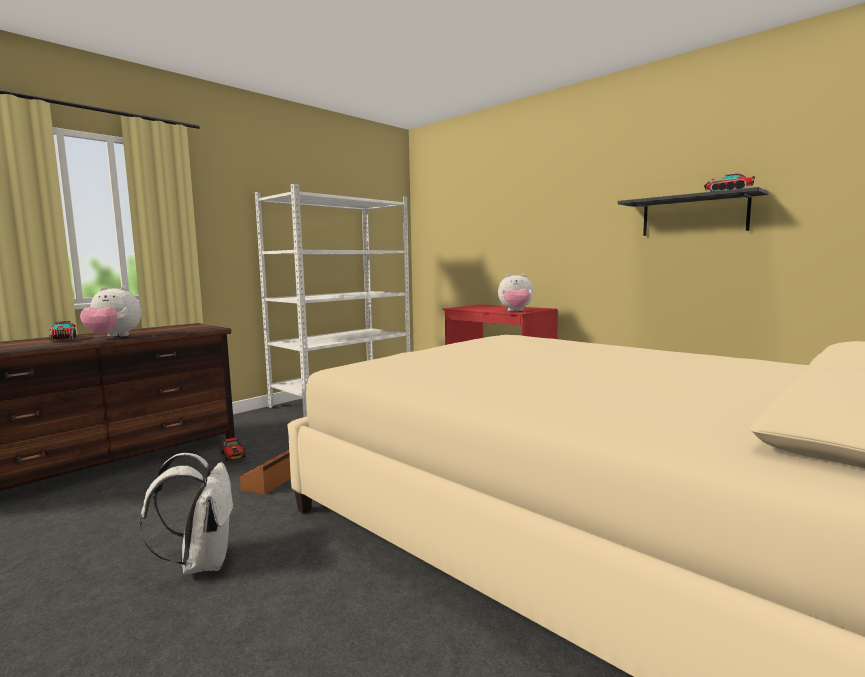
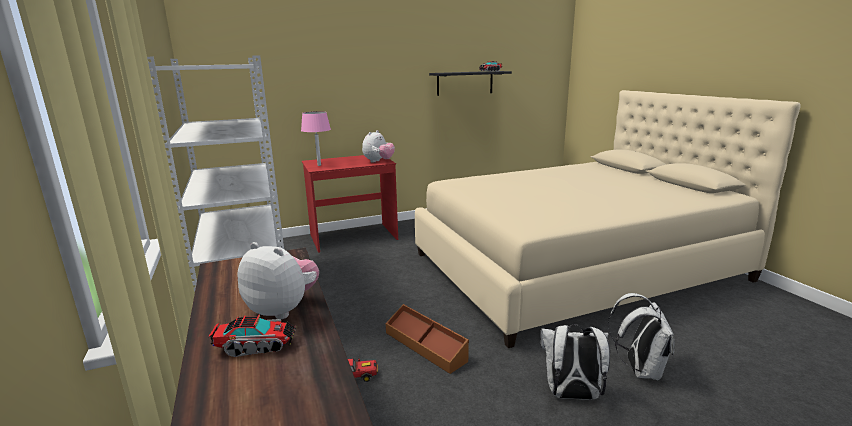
camera: 65 degrees left, 10 degrees up
(113, 337) = (283, 309): plush toy -> plush toy turned 90 degrees counterclockwise
(270, 617) = (639, 369): none -> white backpack
(468, 307) = (319, 165): none -> pink table lamp

